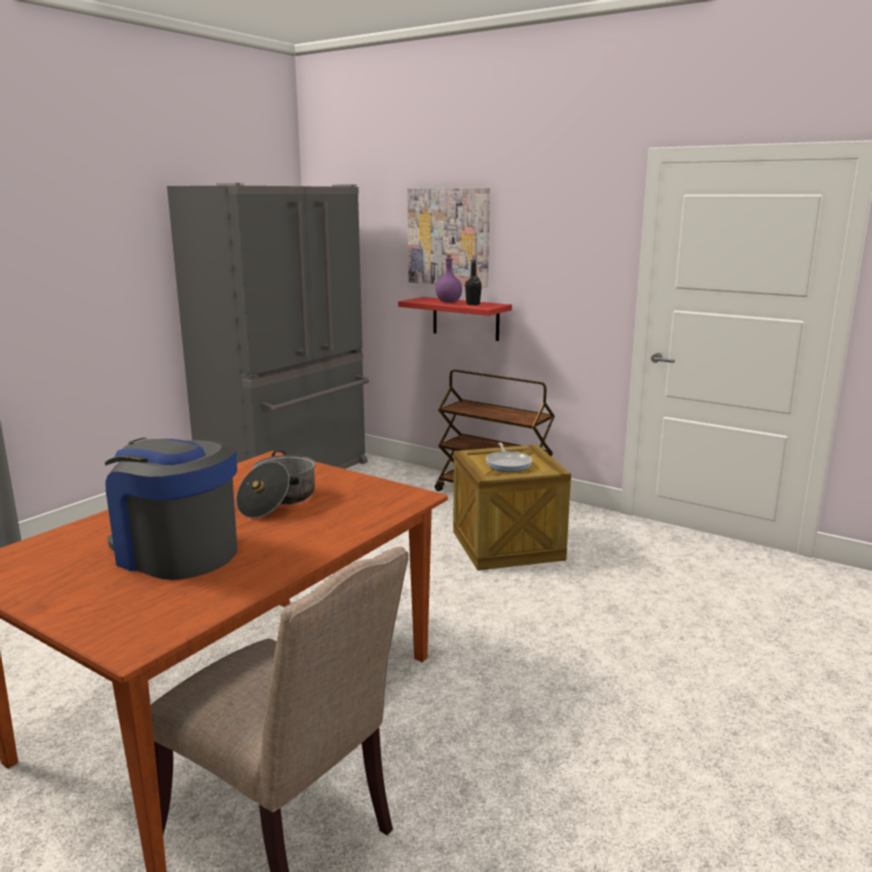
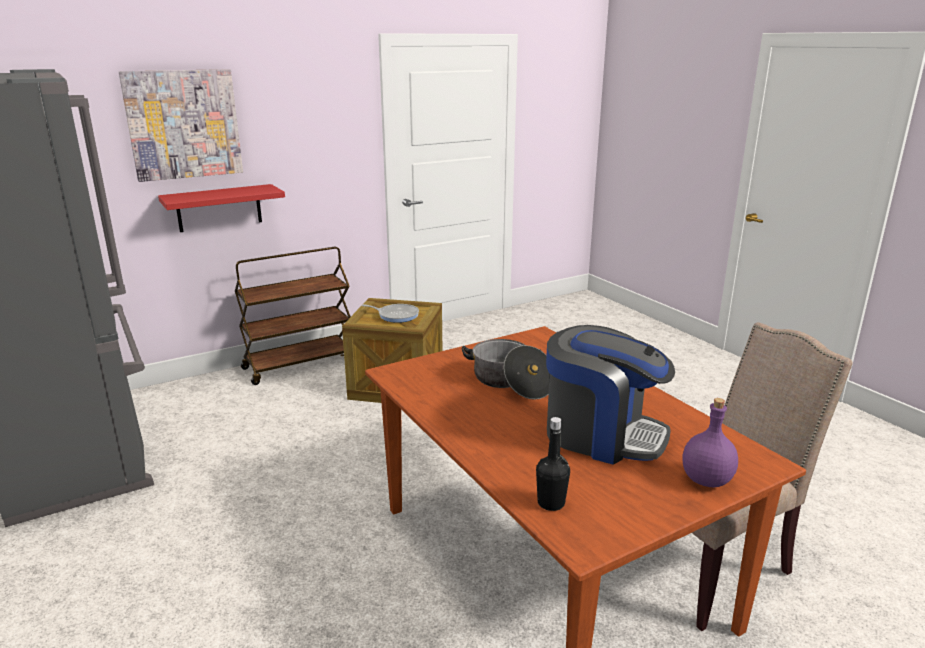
camera: 65 degrees left, 5 degrees up
(176, 553) = (602, 435): coffee machine -> coffee machine turned 120 degrees counterclockwise
(448, 302) = (215, 193): purple bottle -> purple bottle (706, 480)
(473, 304) = (247, 190): black bottle -> black bottle (551, 503)

